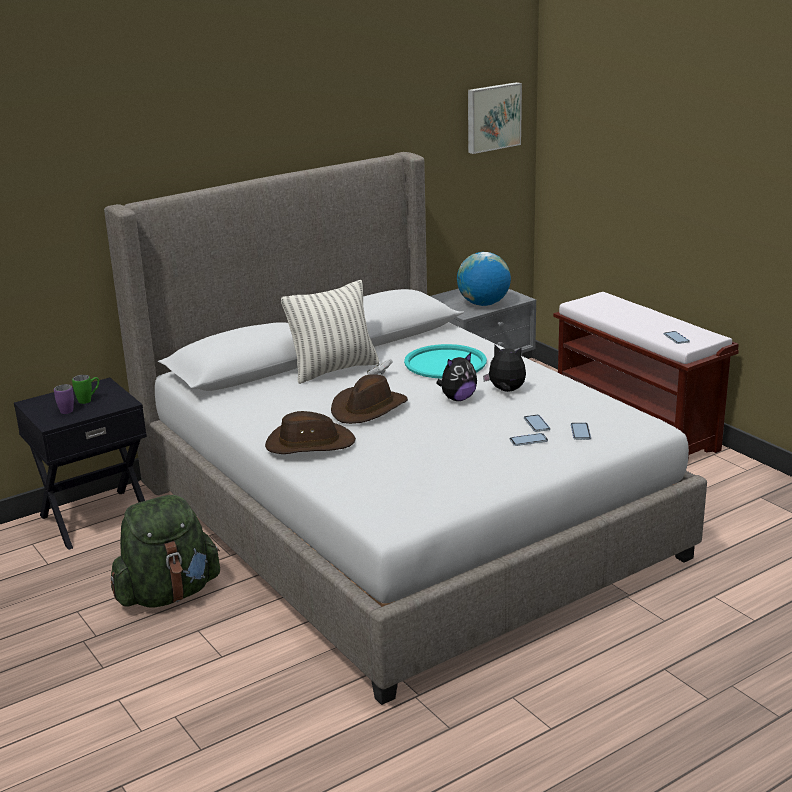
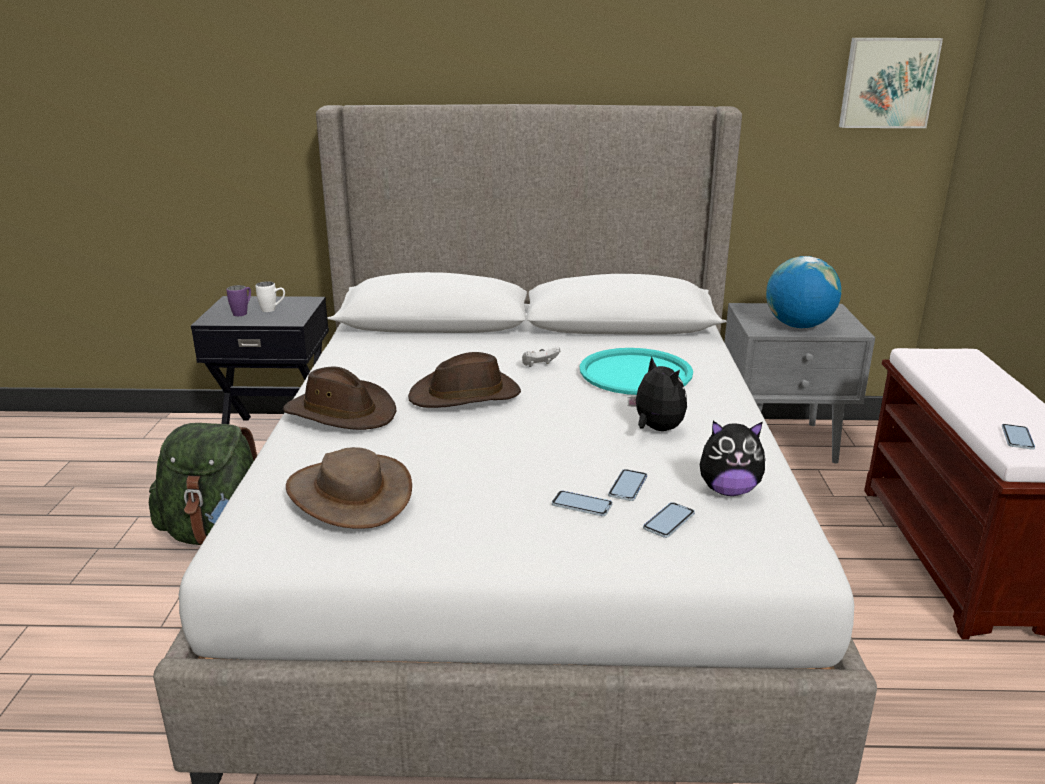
camera: 35 degrees right, 0 degrees up
(88, 400) = (273, 310): green mug -> white mug
(333, 370) = (507, 344): pillow -> none
(406, 478) = (350, 493): none -> brown hat
(457, 398) = (583, 418): plush toy -> plush toy (728, 490)

